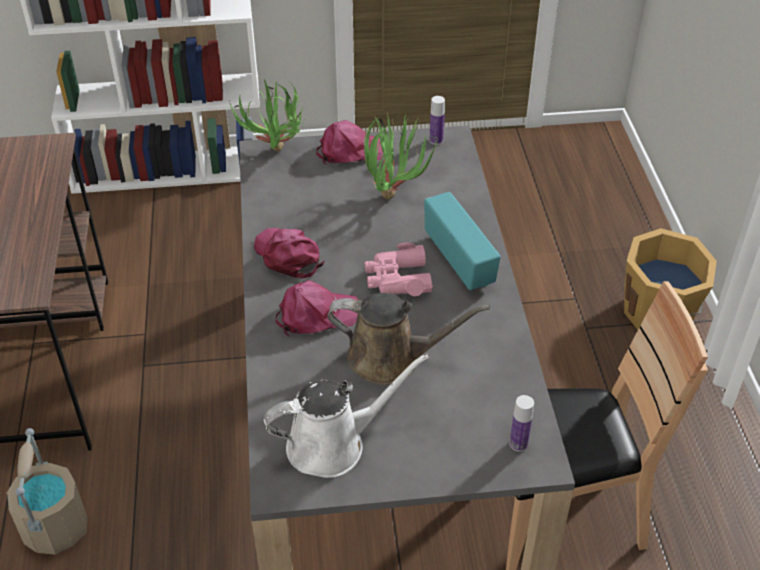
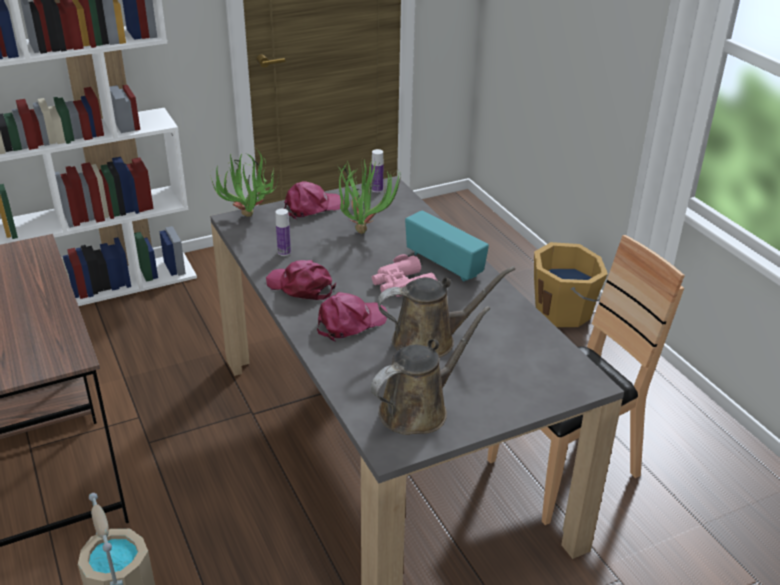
camera: 20 degrees left, 10 degrees down
(333, 444) = (419, 409): white watering can -> brown watering can
(518, 444) = (565, 375): bottle -> bottle (284, 252)

